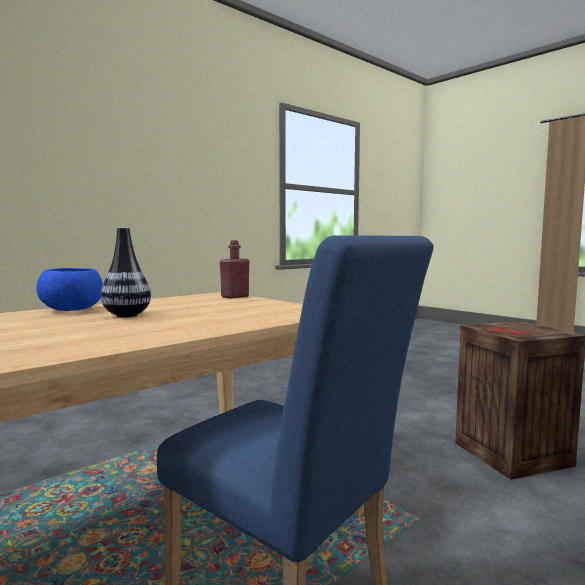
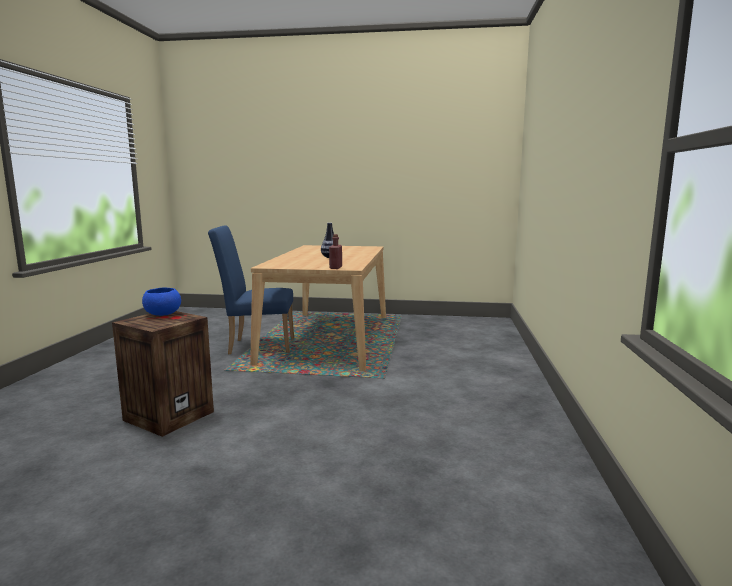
camera: 140 degrees right, 5 degrees up
(72, 310) = (360, 256): blue bowl -> blue bowl (162, 314)

